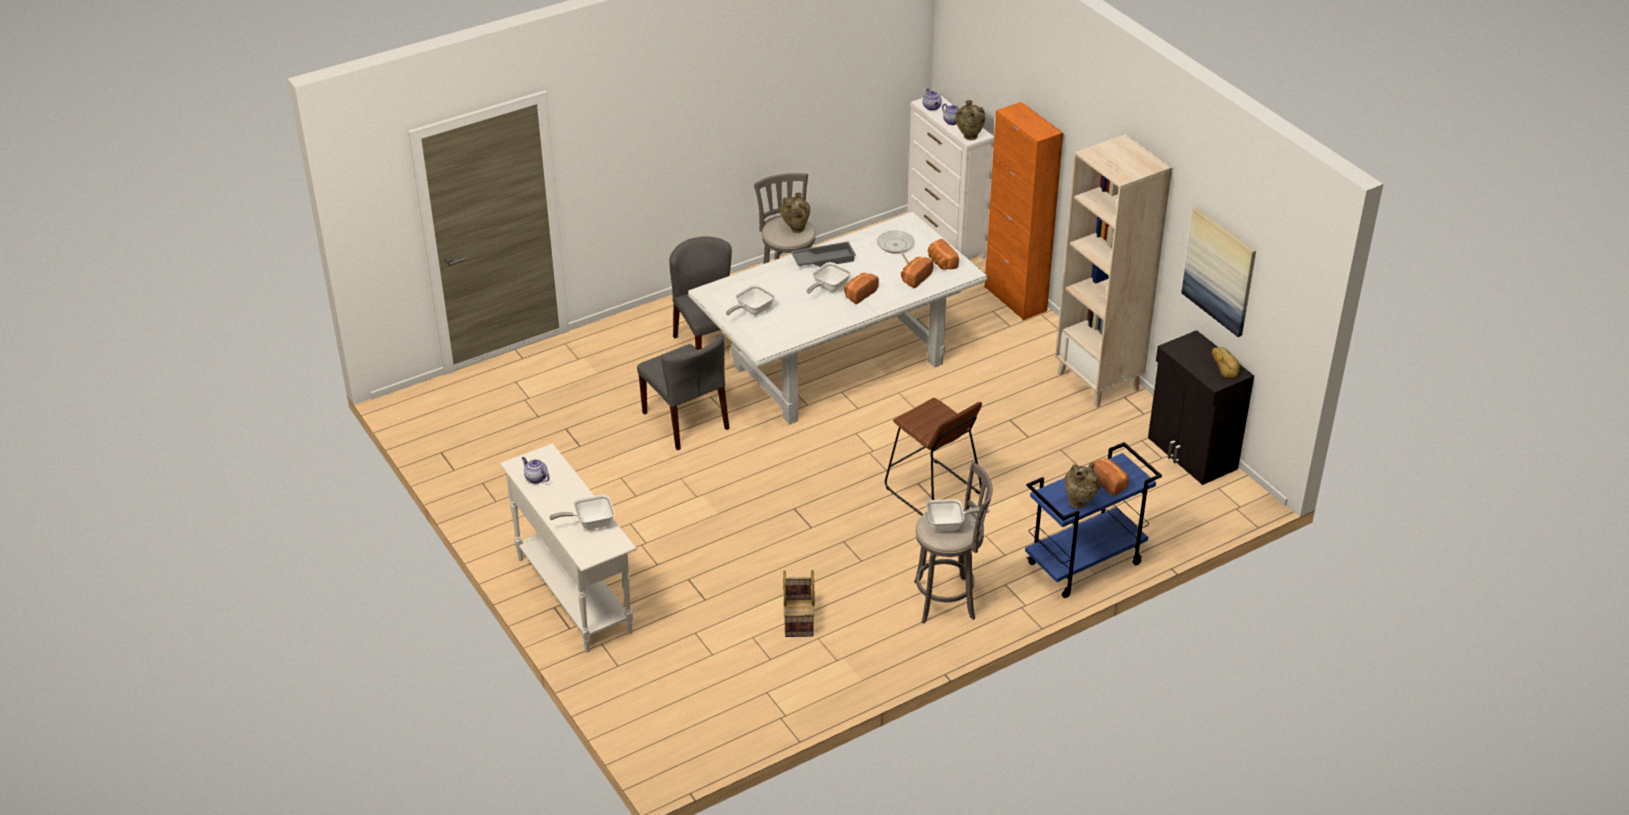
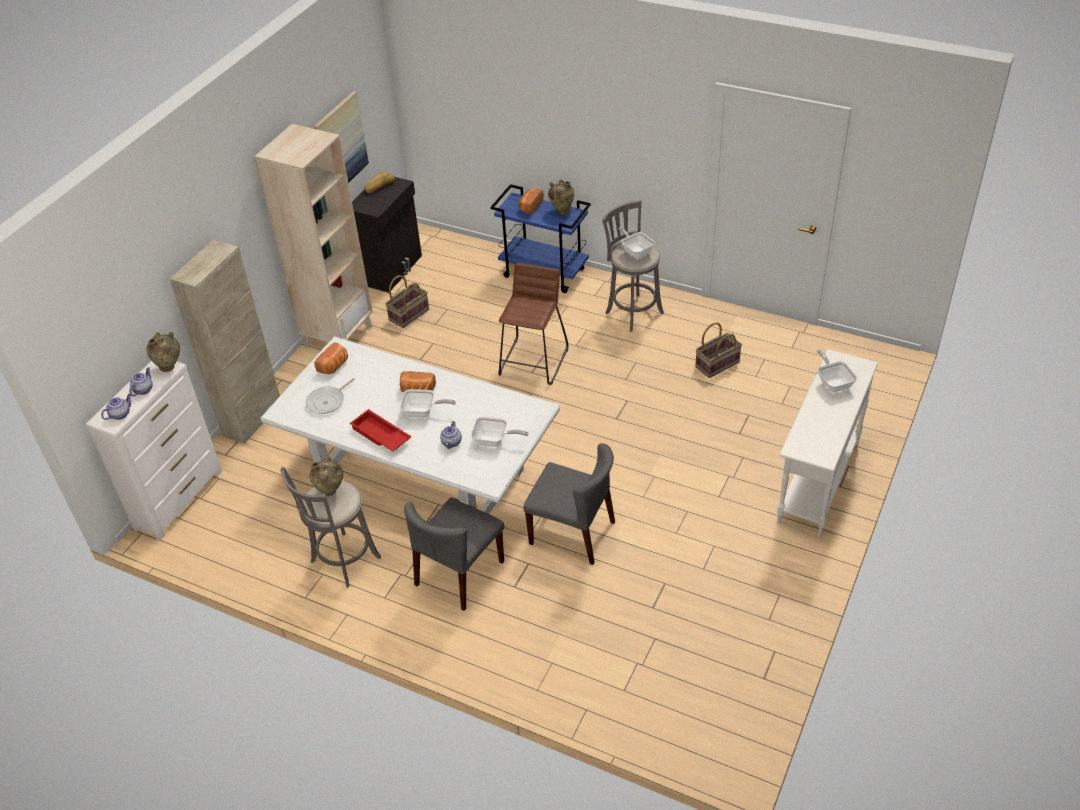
camera: 120 degrees left, 5 degrees up
(535, 478) = (826, 438): teapot -> teapot (451, 443)
(590, 522) = (833, 382): frying pan -> frying pan turned 150 degrees counterclockwise
(686, 421) = (573, 533): grey chair -> grey chair turned 90 degrees clockwise
(823, 259) = (380, 436): grey tray -> red tray
(915, 278) = (369, 370): bread -> none
(1015, 299) = (252, 419): orange cabinet -> beige cabinet
(1093, 437) = (408, 314): none -> basket

